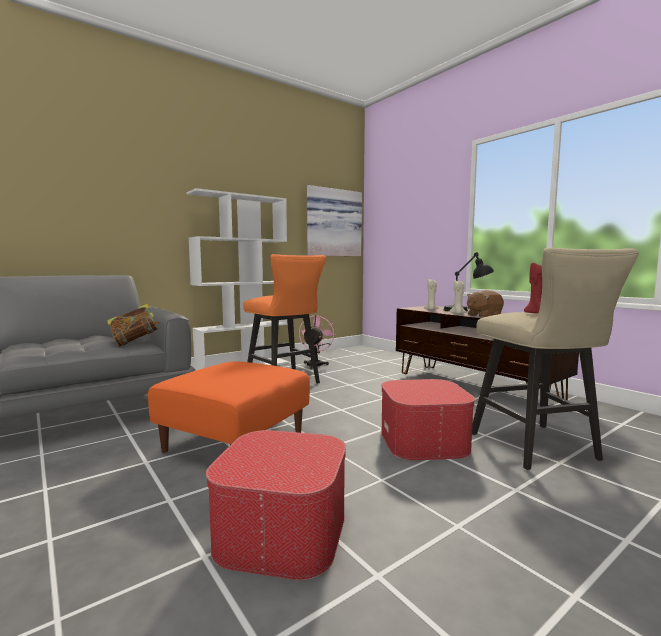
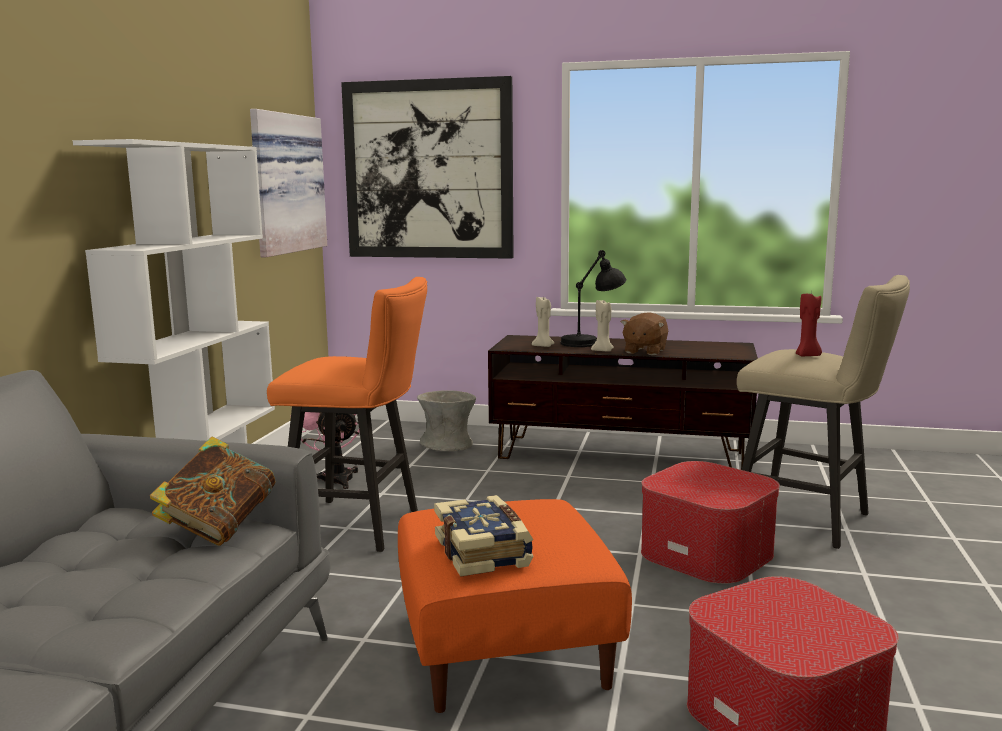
camera: 40 degrees left, 5 degrees up
(206, 376) = (484, 552): none -> book
(389, 363) = (447, 445): none -> grey vase
(406, 214) = (428, 170): none -> picture

